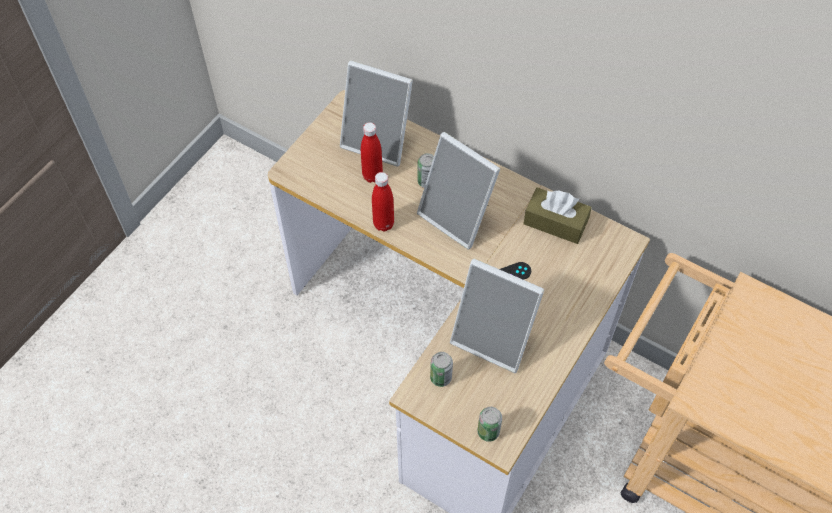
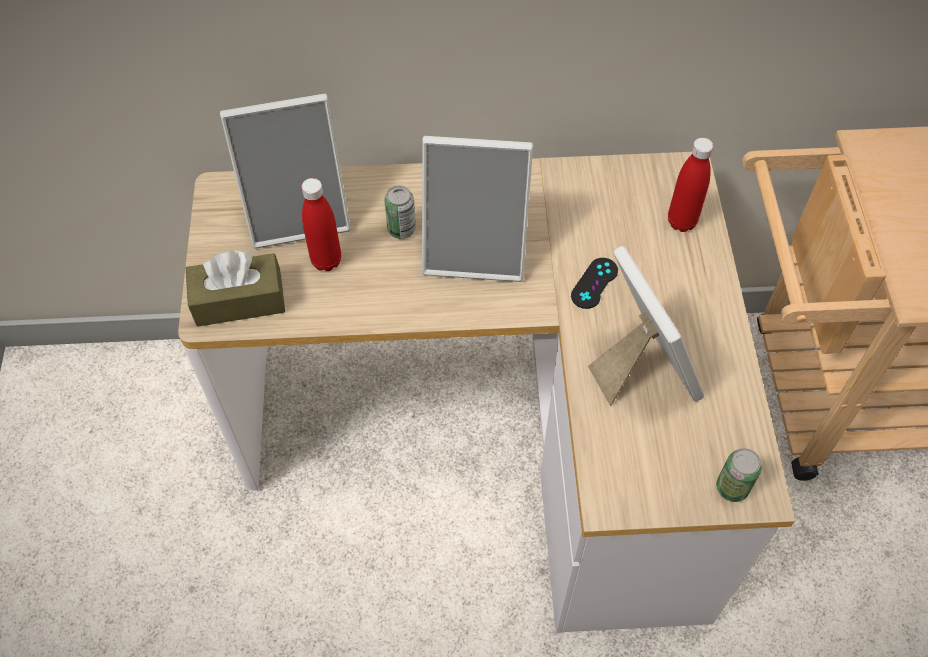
camera: 35 degrees left, 0 degrees up
(383, 224) = (391, 312): red bottle -> red bottle (681, 222)
(441, 378) = (621, 459): can -> none
(494, 337) = (641, 369): picture frame -> picture frame turned 105 degrees counterclockwise
(555, 222) = (593, 191): brown tissue box -> brown tissue box (239, 300)

